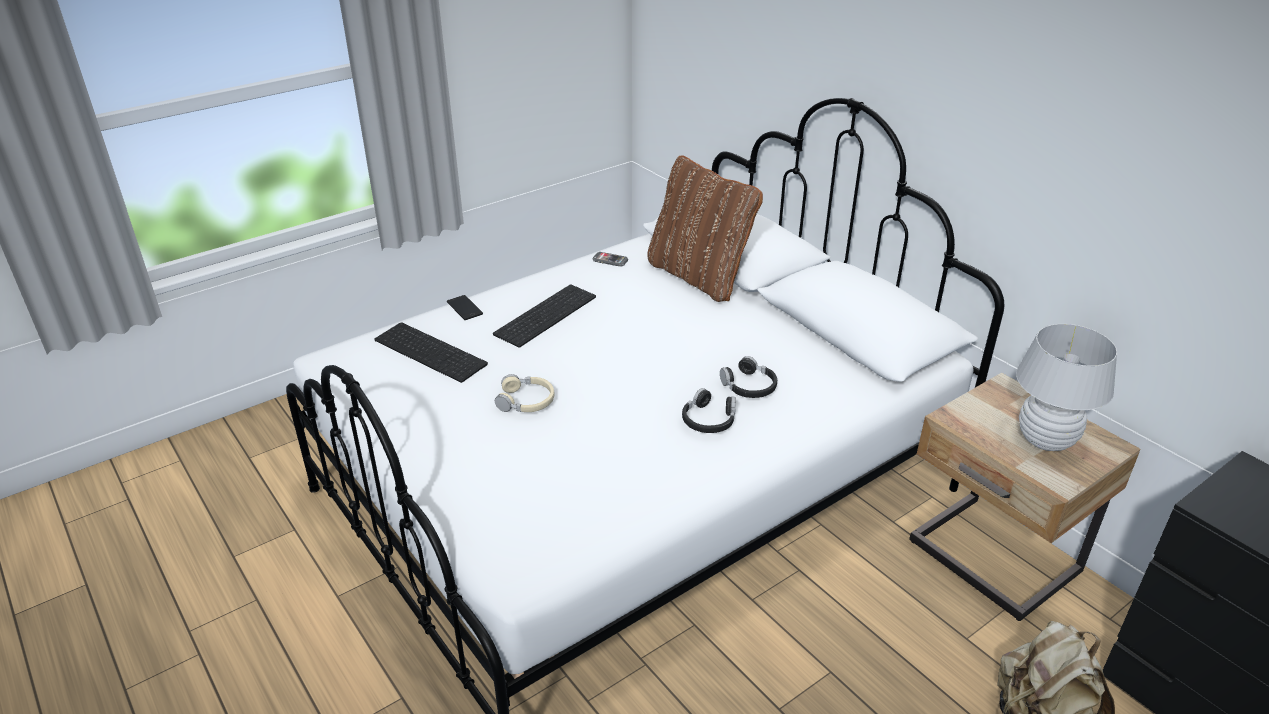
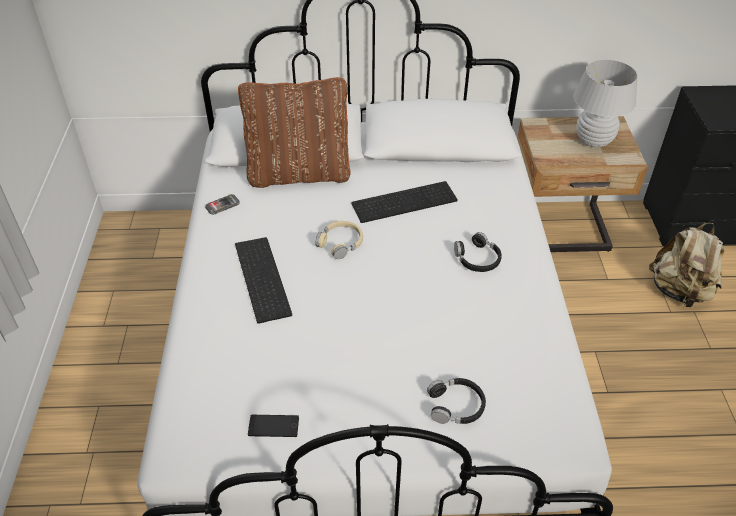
camera: 55 degrees left, 10 degrees up
(432, 351) = (242, 374): keyboard -> keyboard (404, 201)
(464, 308) = (195, 323): phone -> phone (273, 426)
(526, 401) = (371, 344): beige headphones -> beige headphones (340, 243)
(749, 386) = (456, 221): black headphones -> black headphones (456, 406)

